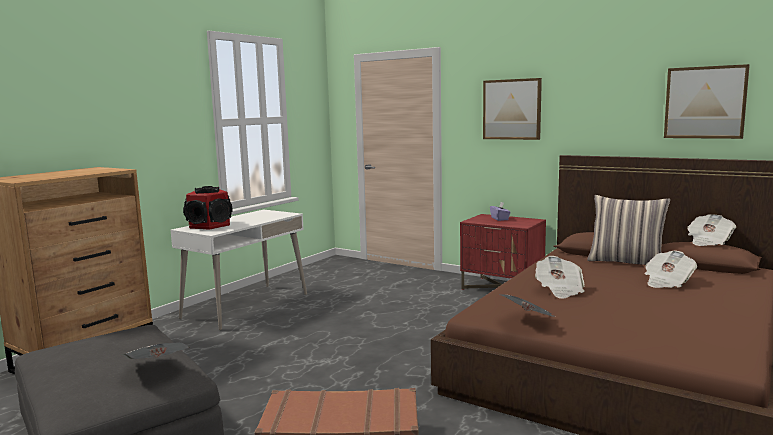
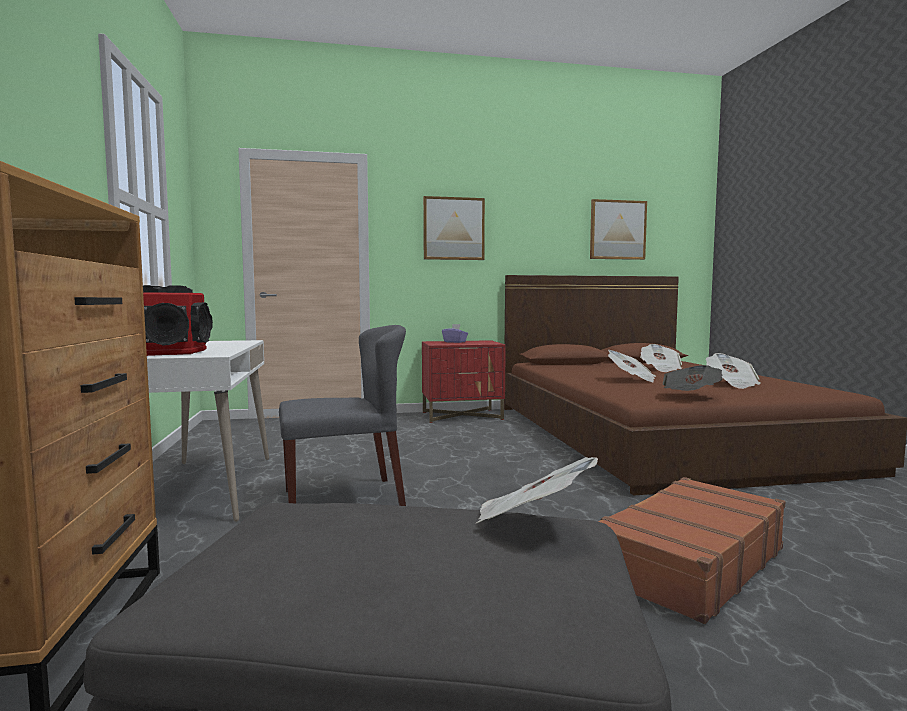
camera: 45 degrees left, 5 degrees down
(283, 333) = (344, 499): none -> grey chair
(626, 262) = (596, 364): pillow -> none
(708, 242) = (637, 342): newspaper -> newspaper (731, 384)

